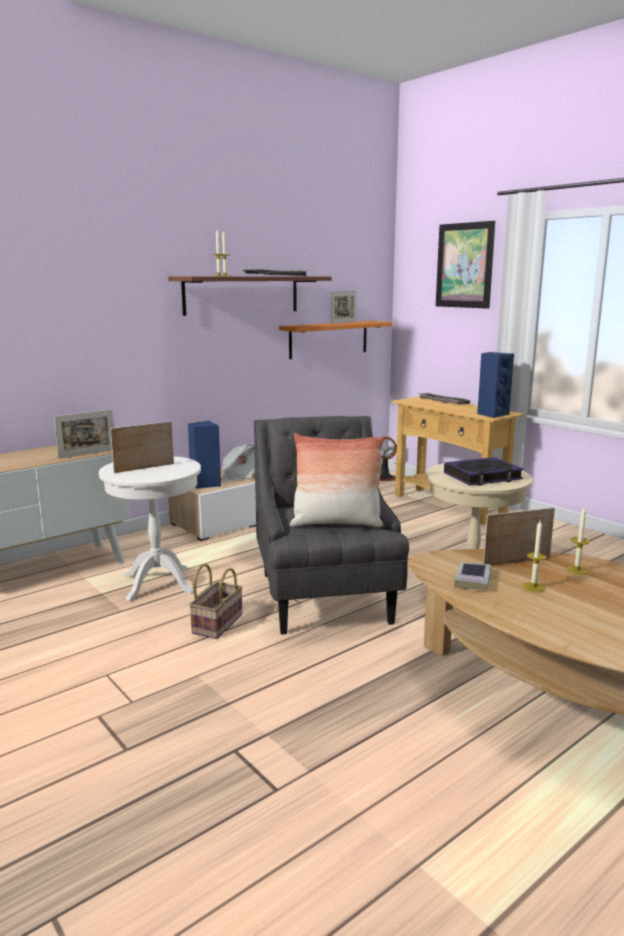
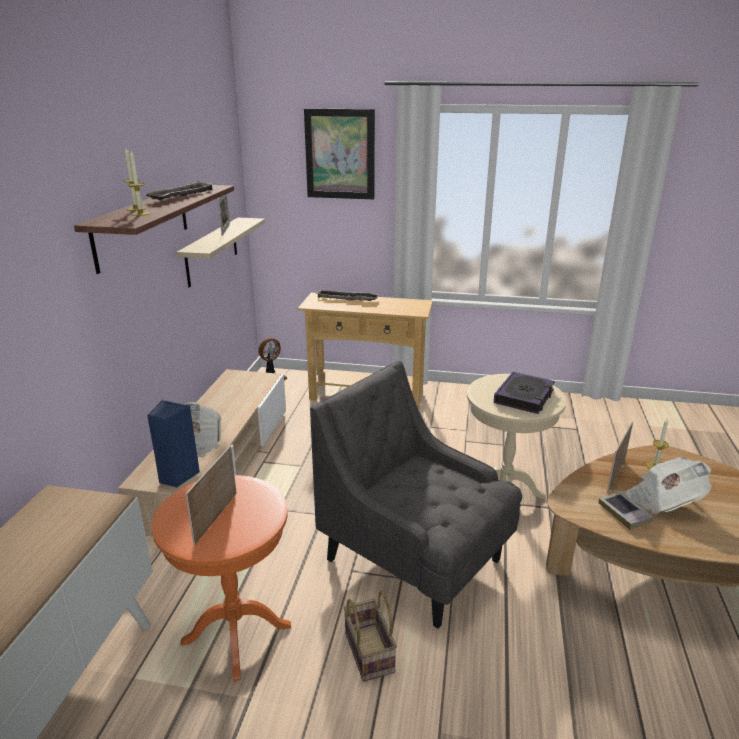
camera: 40 degrees left, 10 degrees up
(87, 453) = (91, 522): picture frame -> none
(158, 584) = (236, 634): white side table -> orange side table
(329, 339) = (212, 251): orange shelf -> beige shelf
(336, 523) = (450, 494): pillow -> none
(492, 414) = (414, 308): blue speaker -> none
(533, 587) = (663, 500): candle -> newspaper

